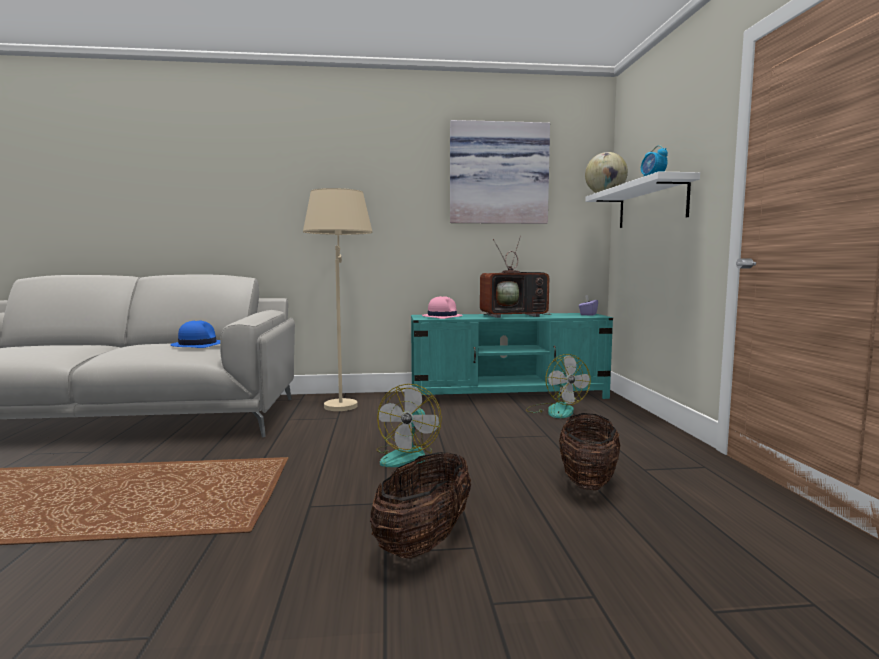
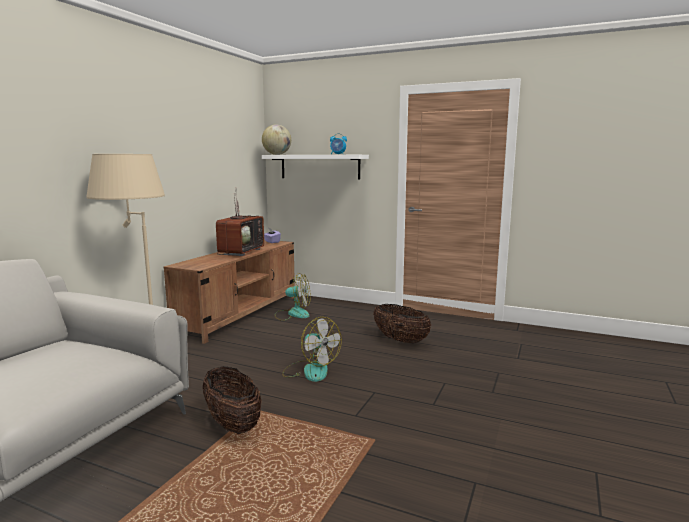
camera: 60 degrees left, 5 degrees up
(197, 344) = (69, 352): blue hat -> none
(424, 542) = (430, 392): basket -> basket (232, 424)
(442, 316) = (200, 263): pink hat -> none
(498, 174) = (209, 134): picture -> none
(508, 395) = (240, 314): turquoise tv stand -> brown tv stand

